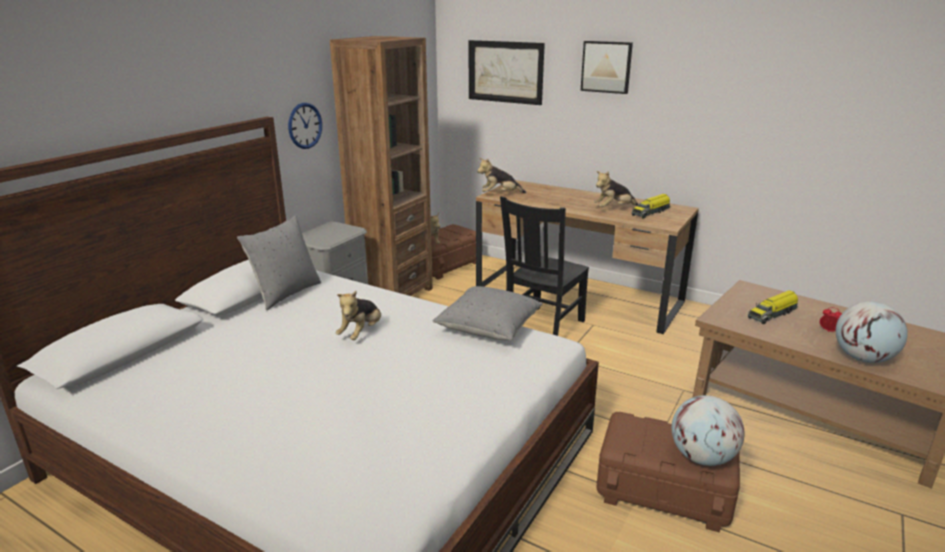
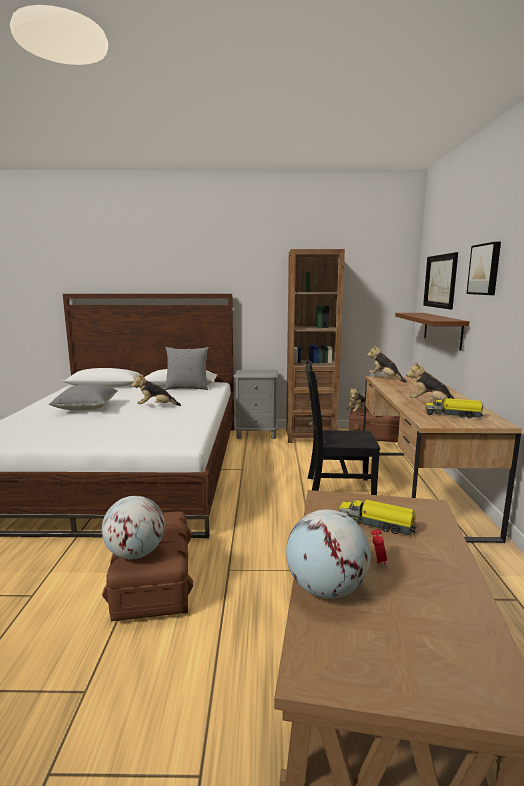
camera: 60 degrees right, 10 degrees down
(305, 125) = (264, 304): wall clock -> none
(488, 328) = (190, 426): grey pillow -> grey pillow (86, 408)
(521, 127) = (442, 330): none -> brown shelf

